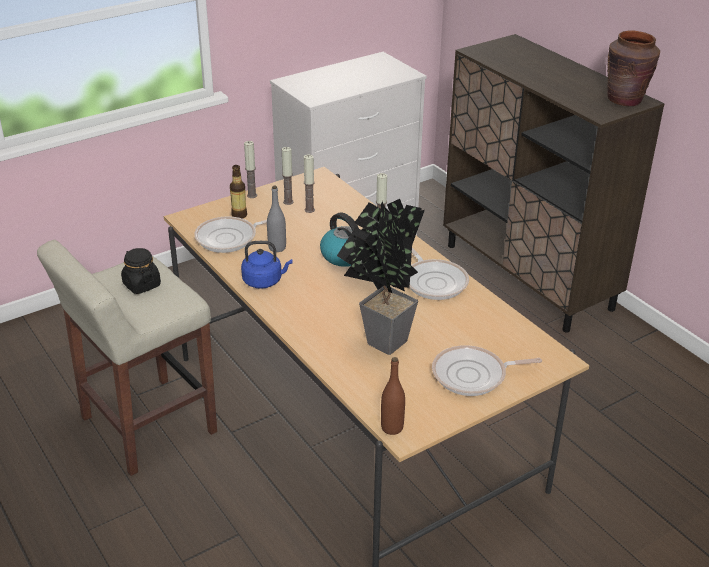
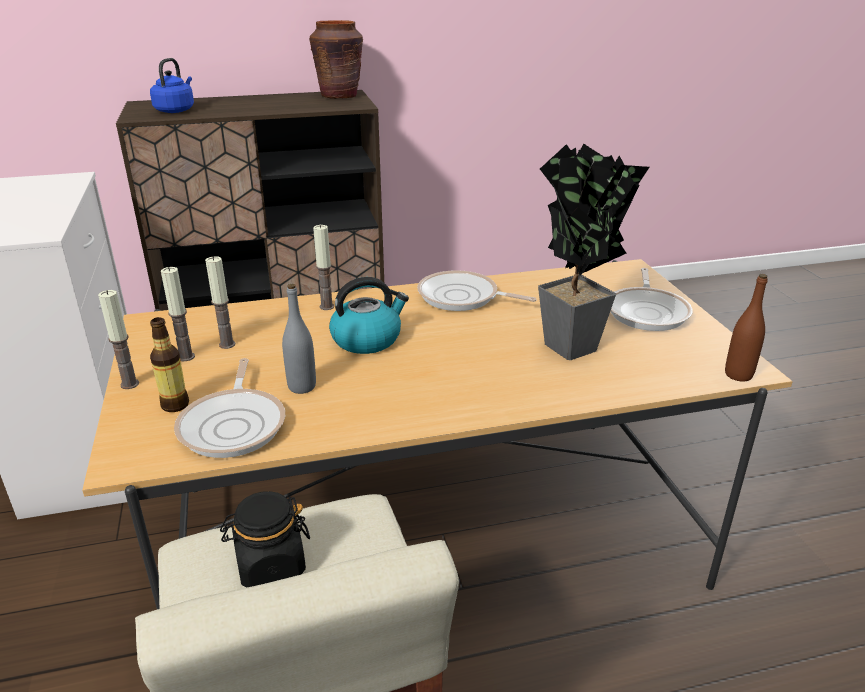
camera: 70 degrees left, 5 degrees down
(264, 281) = (382, 412): blue kettle -> blue kettle (176, 110)
(434, 281) = (462, 297): frying pan -> frying pan turned 150 degrees counterclockwise

